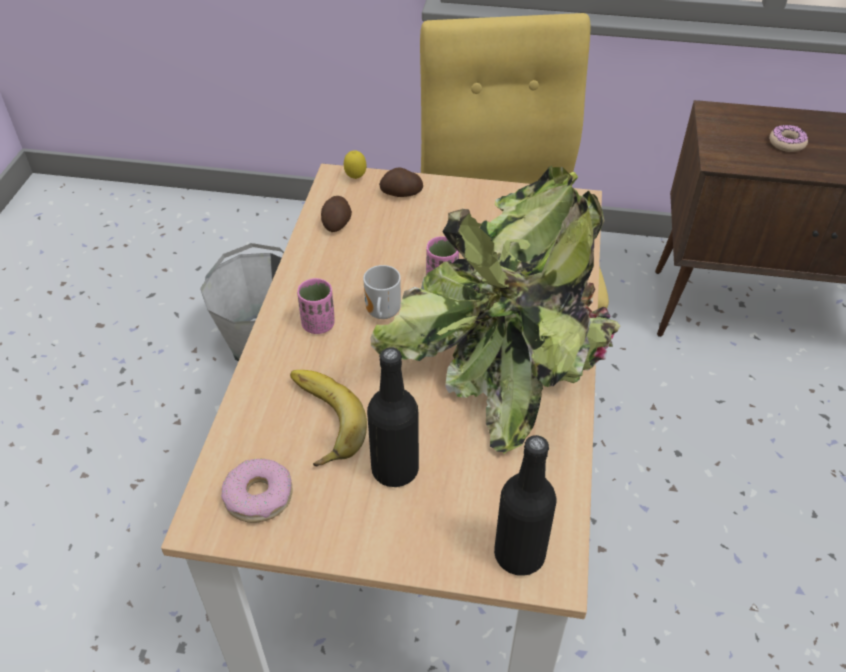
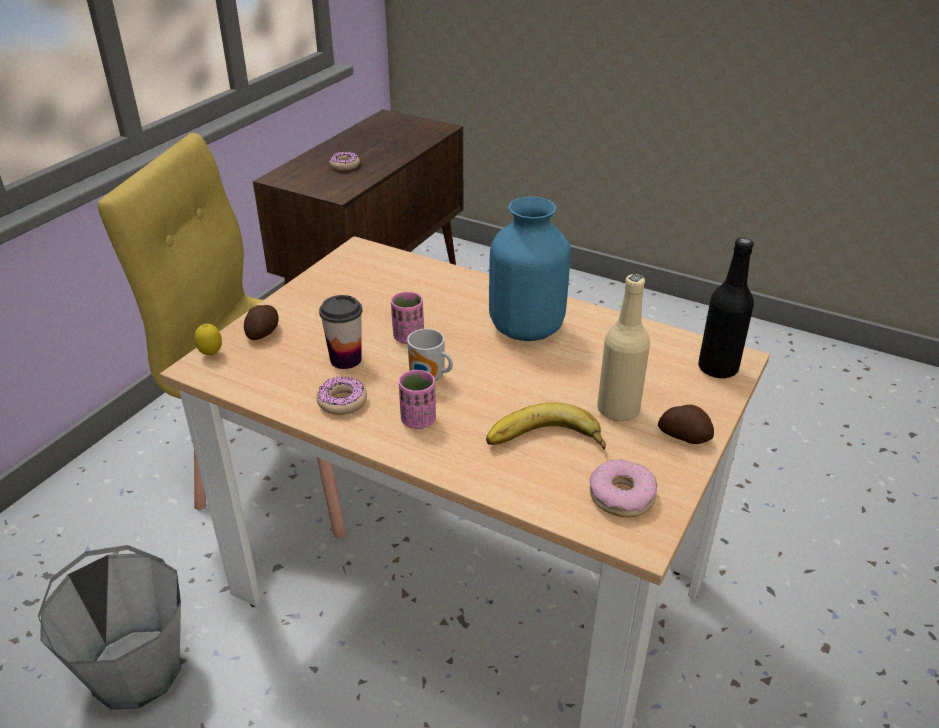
camera: 70 degrees left, 10 degrees down
(325, 270) = (342, 401): none -> donut
(337, 223) = (274, 380): potato -> potato (684, 435)
(386, 253) = (345, 359): none -> cup
(395, 469) = (618, 410): black bottle -> beige bottle
(505, 361) = (525, 328): potted plant -> blue vase

